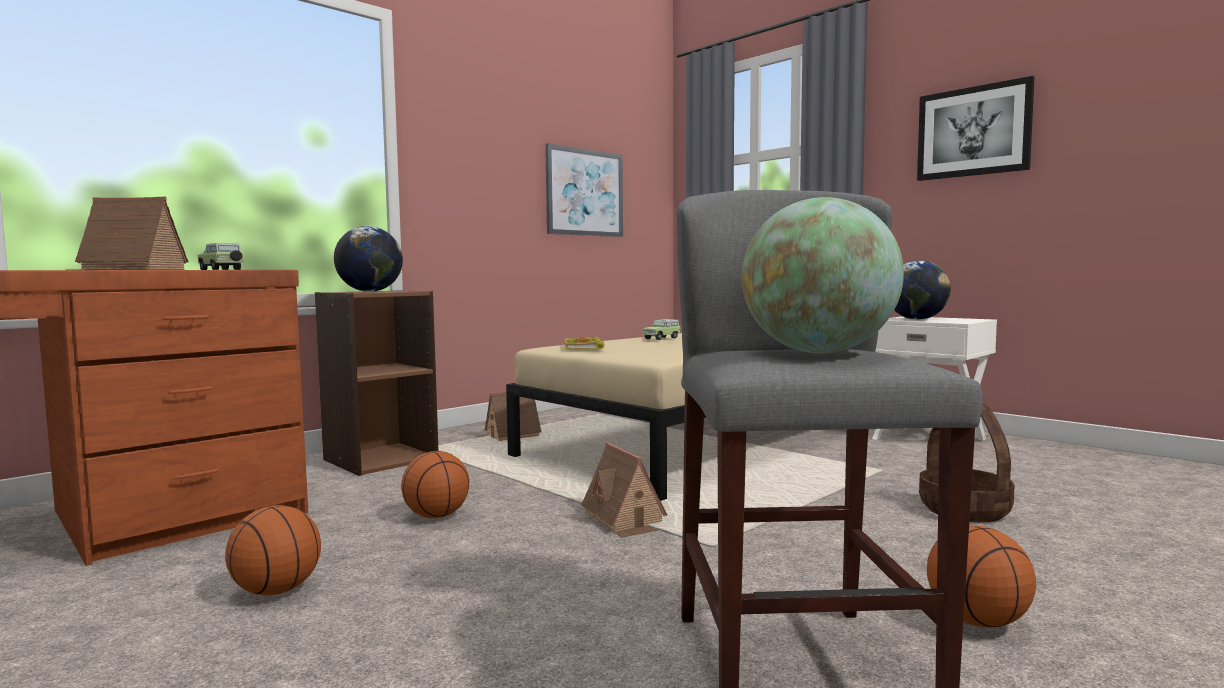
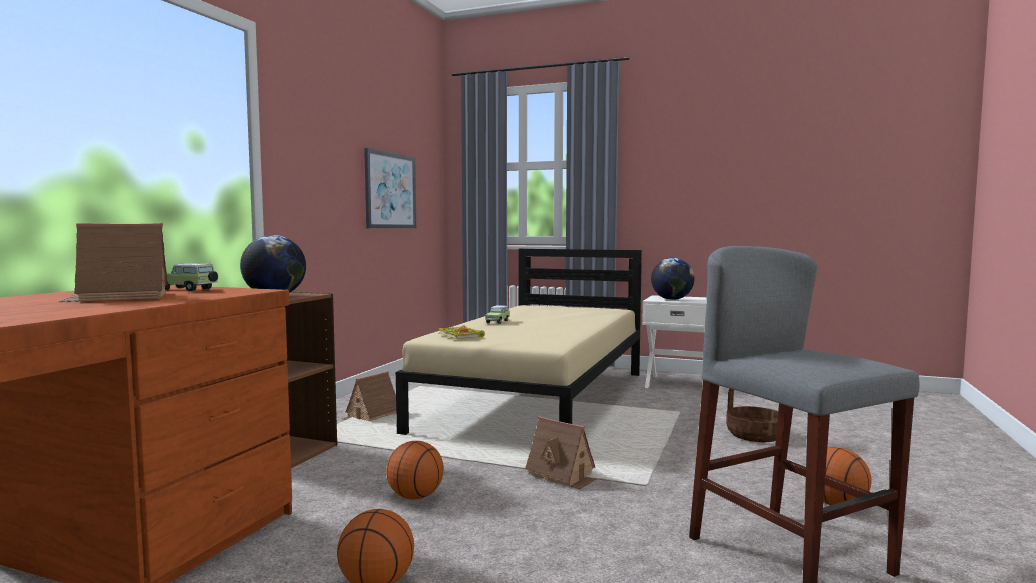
camera: 25 degrees left, 0 degrees up
(818, 352) = (820, 358): globe -> none
(973, 131) = (693, 165): picture -> none

